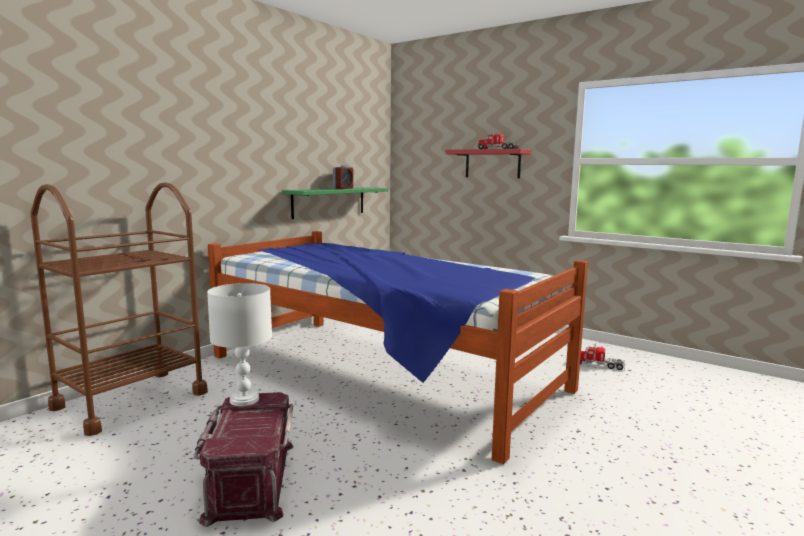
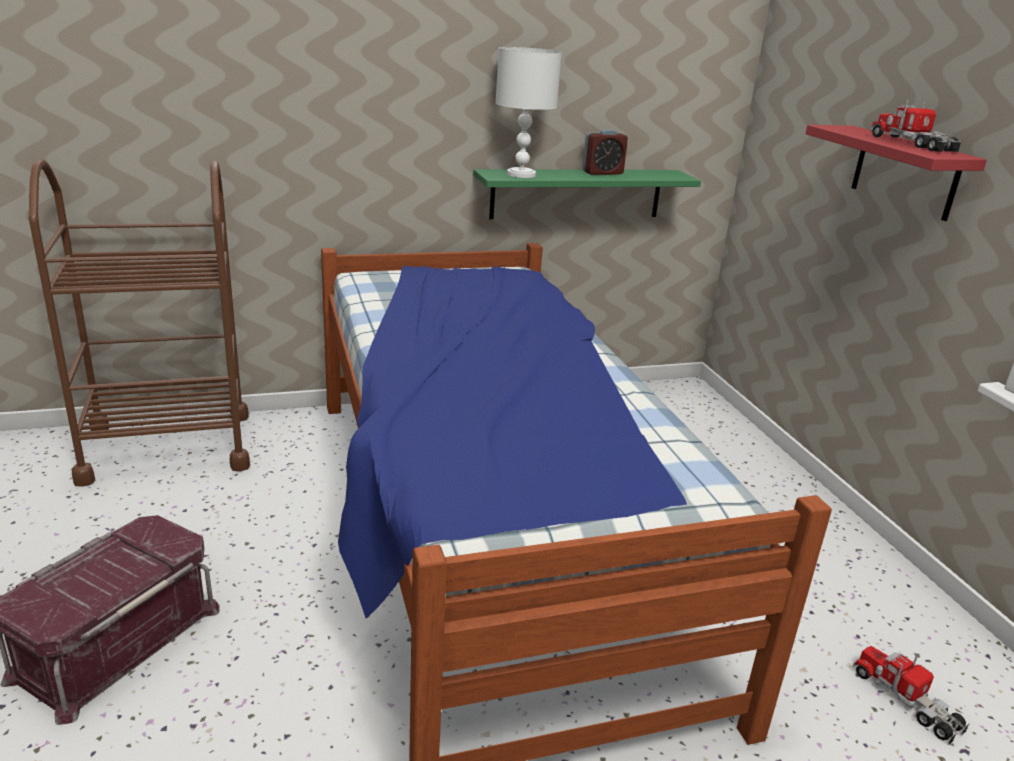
camera: 35 degrees right, 15 degrees up
(244, 399) = (149, 530): white table lamp -> white table lamp (521, 174)

